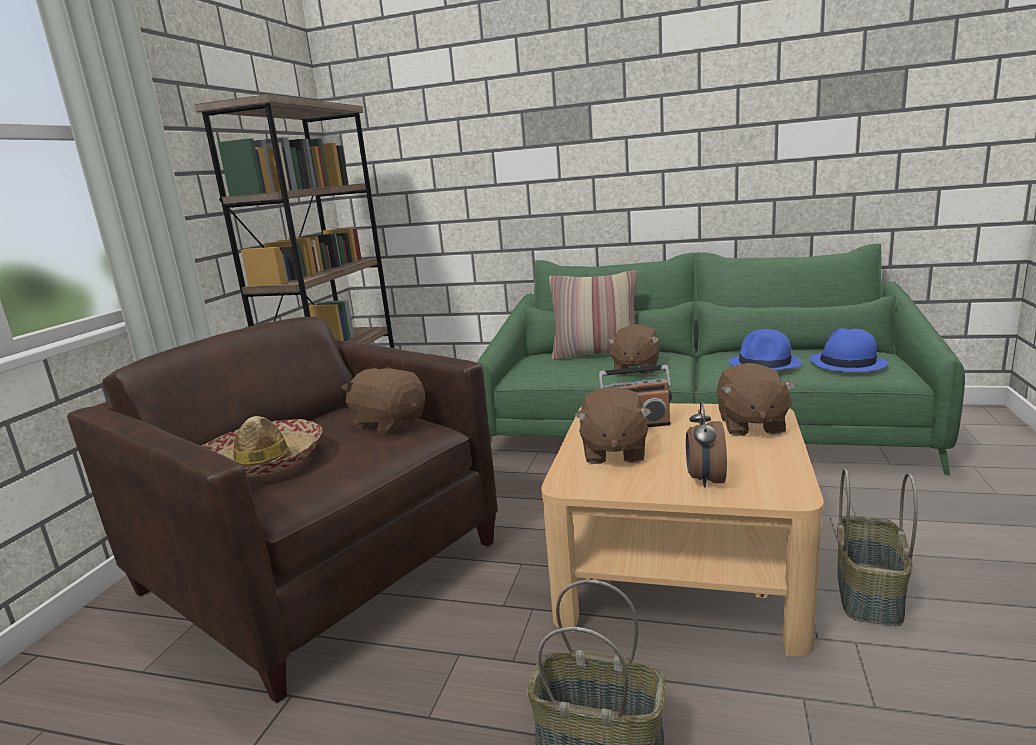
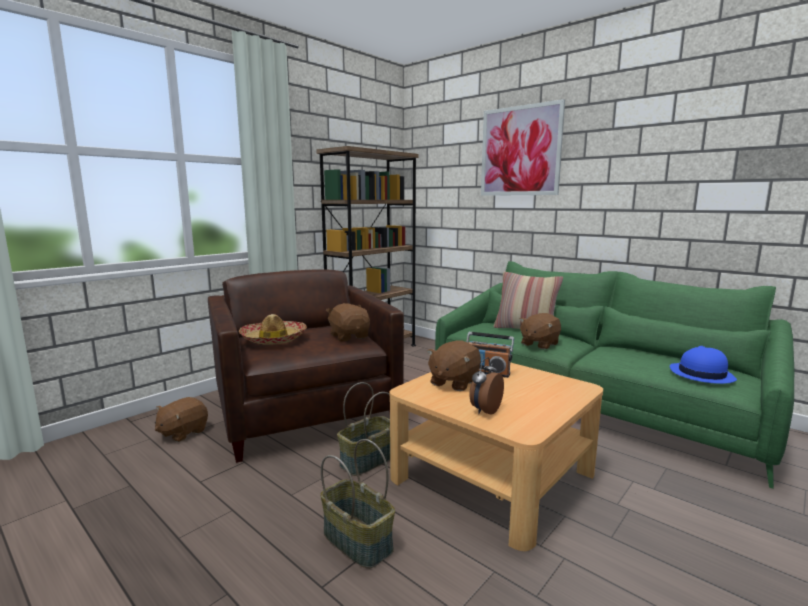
camera: 25 degrees right, 5 degrees down
(527, 94) = (520, 151): none -> picture
(750, 425) = (559, 391): brown plush toy -> brown plush toy (182, 432)
(765, 363) = (634, 360): blue hat -> none
(870, 594) = (608, 536): basket -> basket (368, 460)

